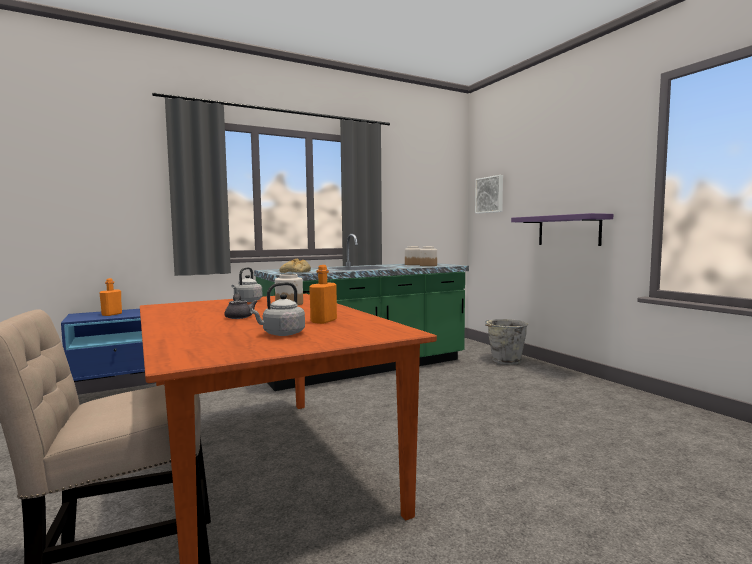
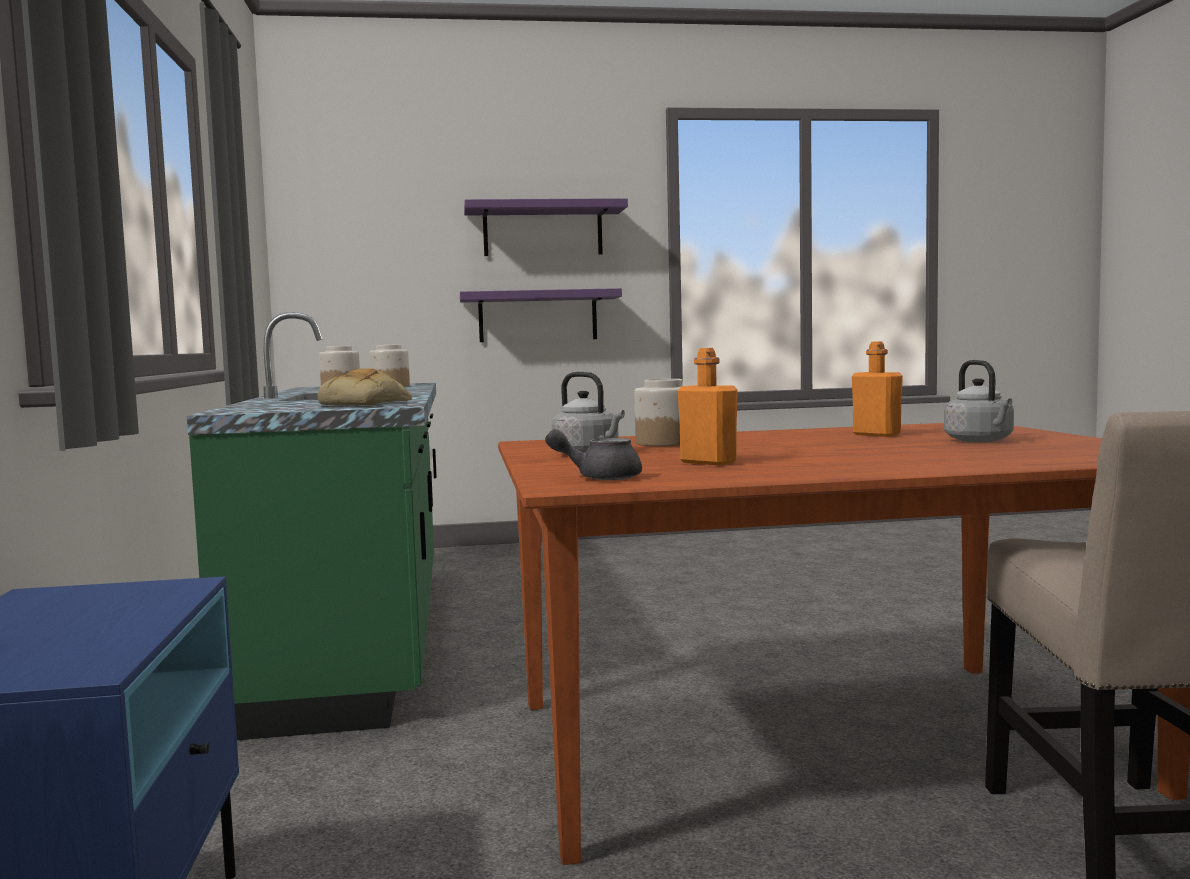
camera: 70 degrees left, 0 degrees up
(111, 314) = (71, 629): orange bottle -> orange bottle (708, 462)
(239, 316) = (803, 452): grey teapot -> grey teapot (600, 477)
(490, 195) = (343, 245): picture -> none
(505, 361) = (470, 558): grey bucket -> none
(574, 177) = (543, 231): none -> purple shelf

